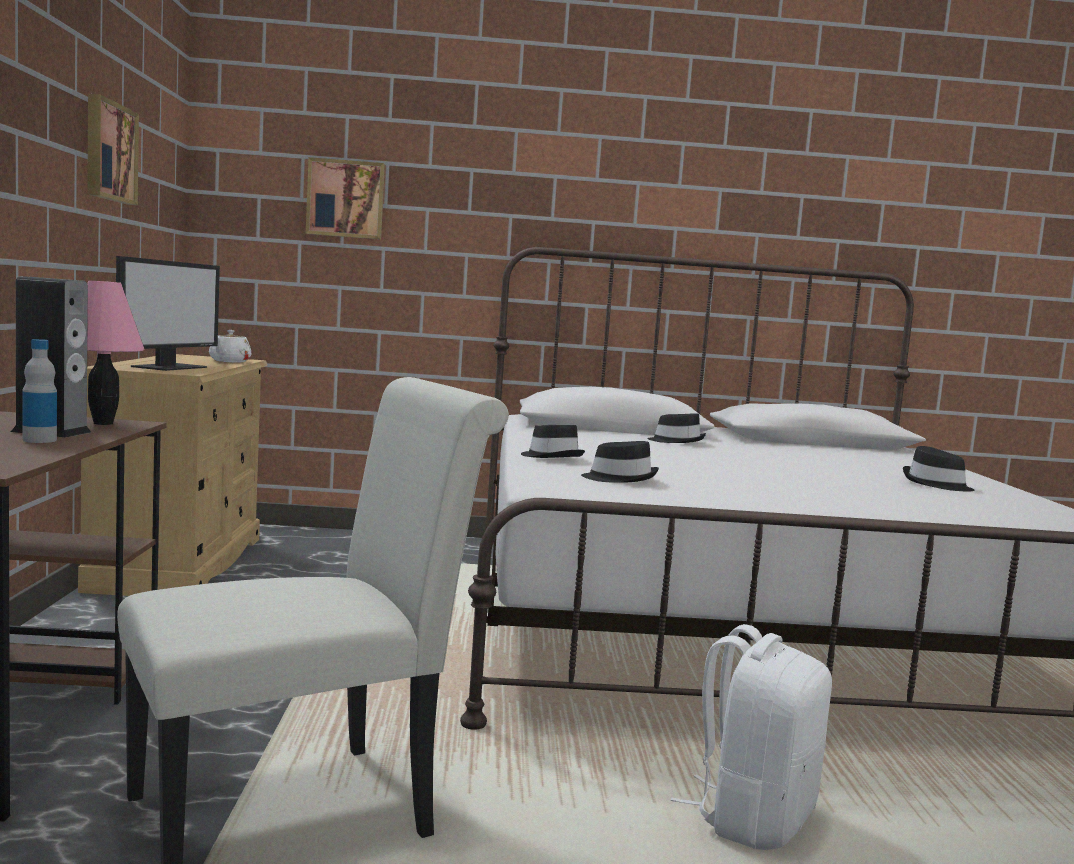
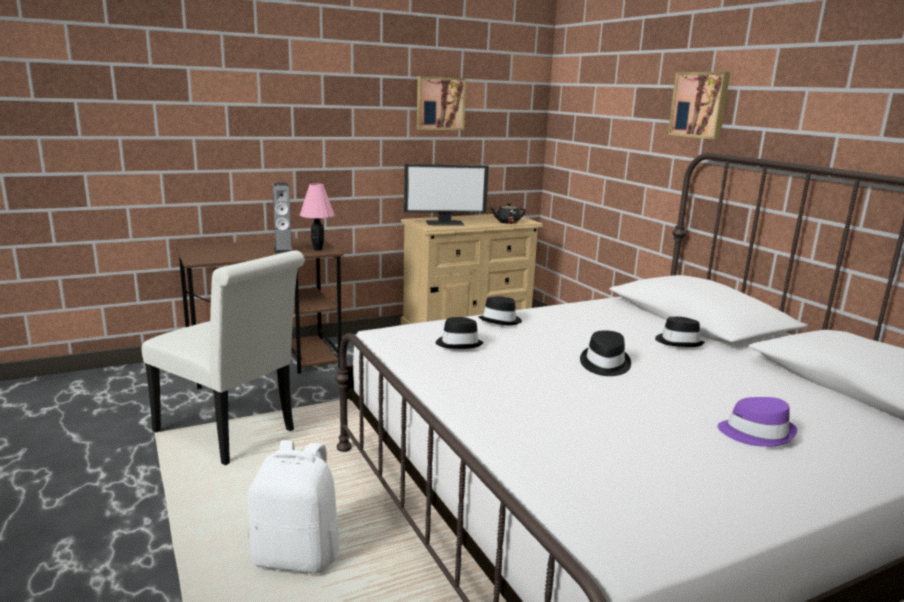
camera: 65 degrees right, 10 degrees up
(39, 440) = (262, 253): bottle -> none
(229, 361) = (507, 222): white teapot -> black teapot
(346, 199) = (611, 114): picture -> picture (700, 105)
(891, 469) = (756, 433): none -> purple hat
(936, 484) = (708, 456): black hat -> black hat (604, 364)

